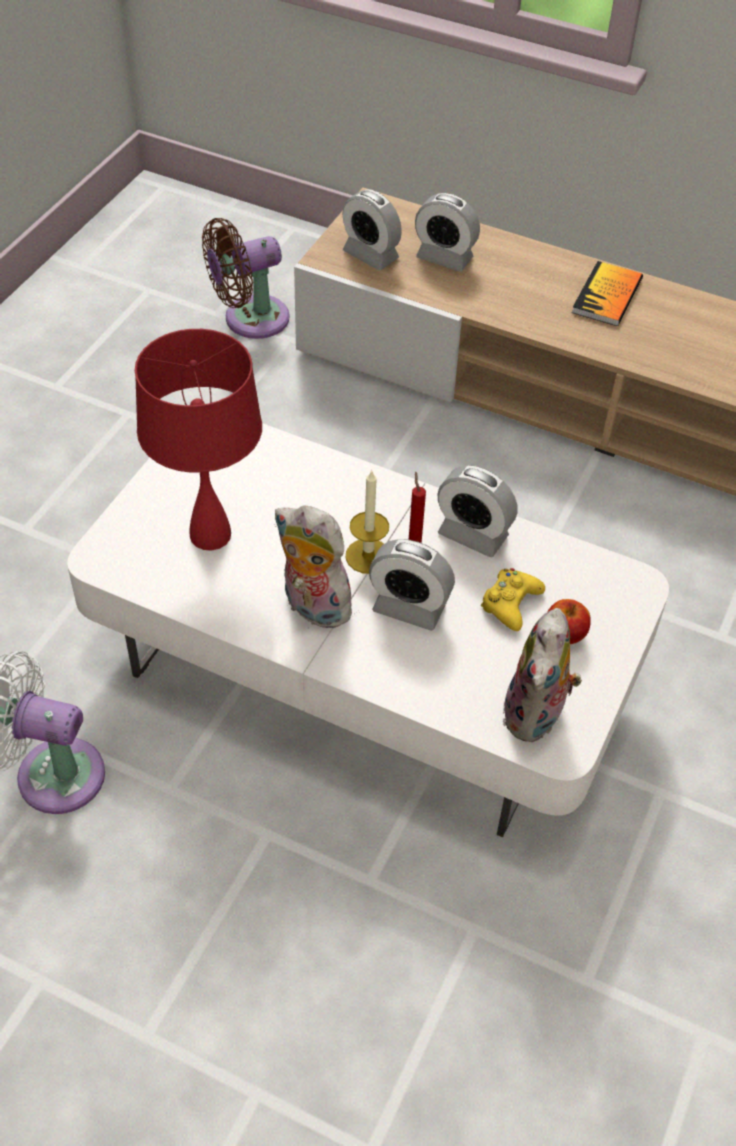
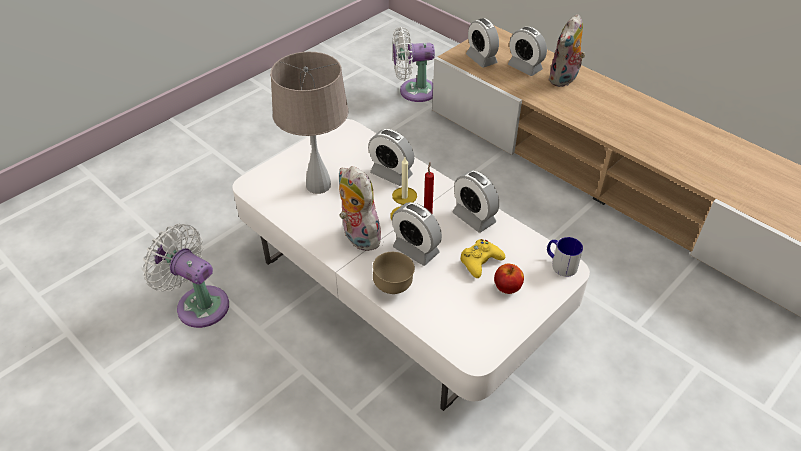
camera: 20 degrees right, 5 degrees down
(210, 534) = (318, 185): red table lamp -> beige table lamp
(250, 319) = (413, 91): brown fan -> white fan
(317, 490) = (391, 174): none -> alarm clock
(401, 675) = (393, 287): none -> brown bowl
(536, 716) = (468, 331): plush toy -> plush toy (564, 80)
(607, 296) = (618, 104): book -> none
(624, 579) = (560, 264): none -> mug

